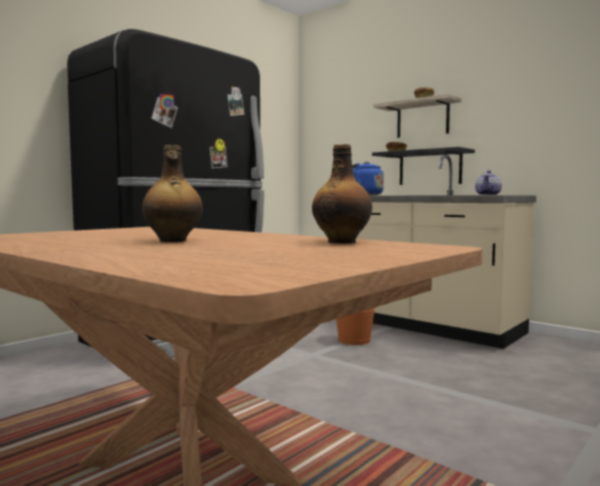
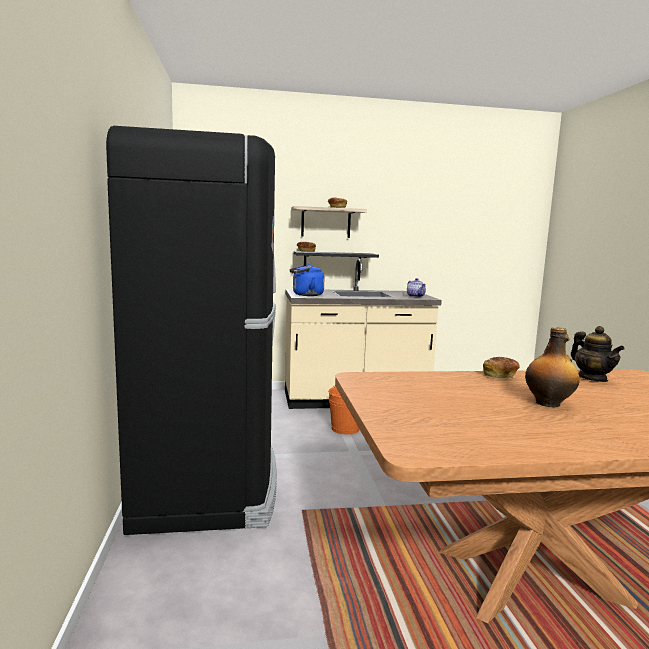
camera: 50 degrees left, 5 degrees up
(259, 234) = (500, 376): none -> bread
(342, 242) = (592, 378): bottle -> teapot

